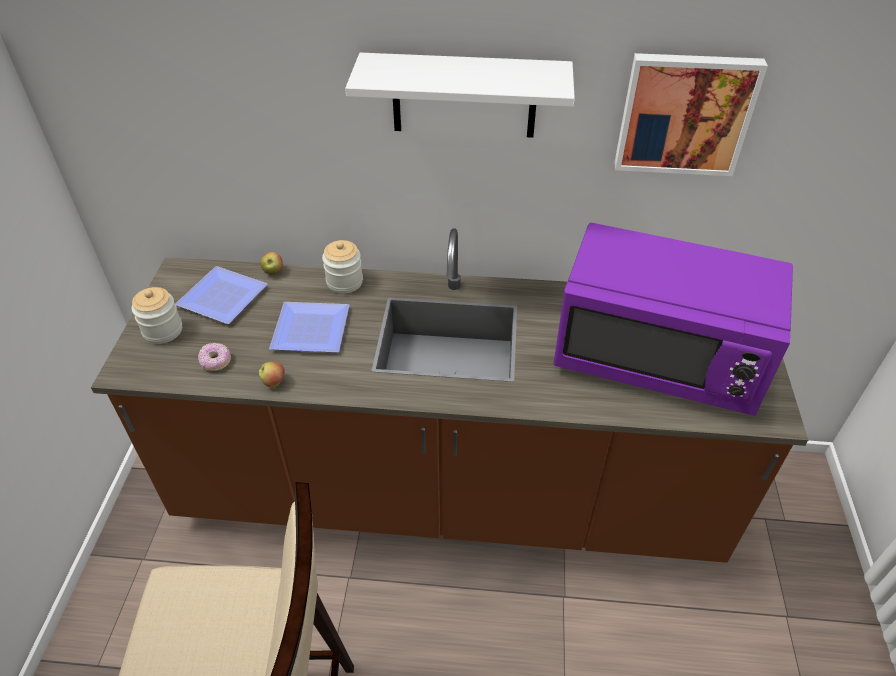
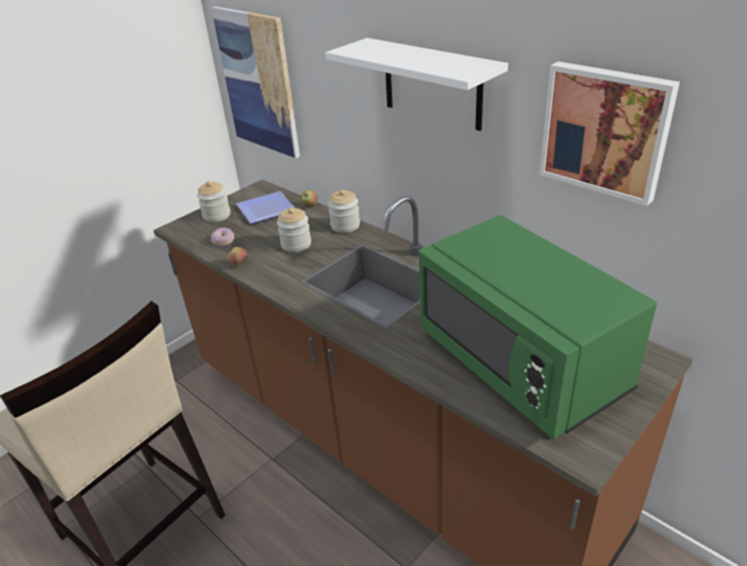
camera: 40 degrees right, 10 degrees down
(146, 131) = (258, 82): none -> picture
(314, 328) = (296, 244): plate -> jar
(658, 359) = (521, 363): purple microwave -> green microwave

